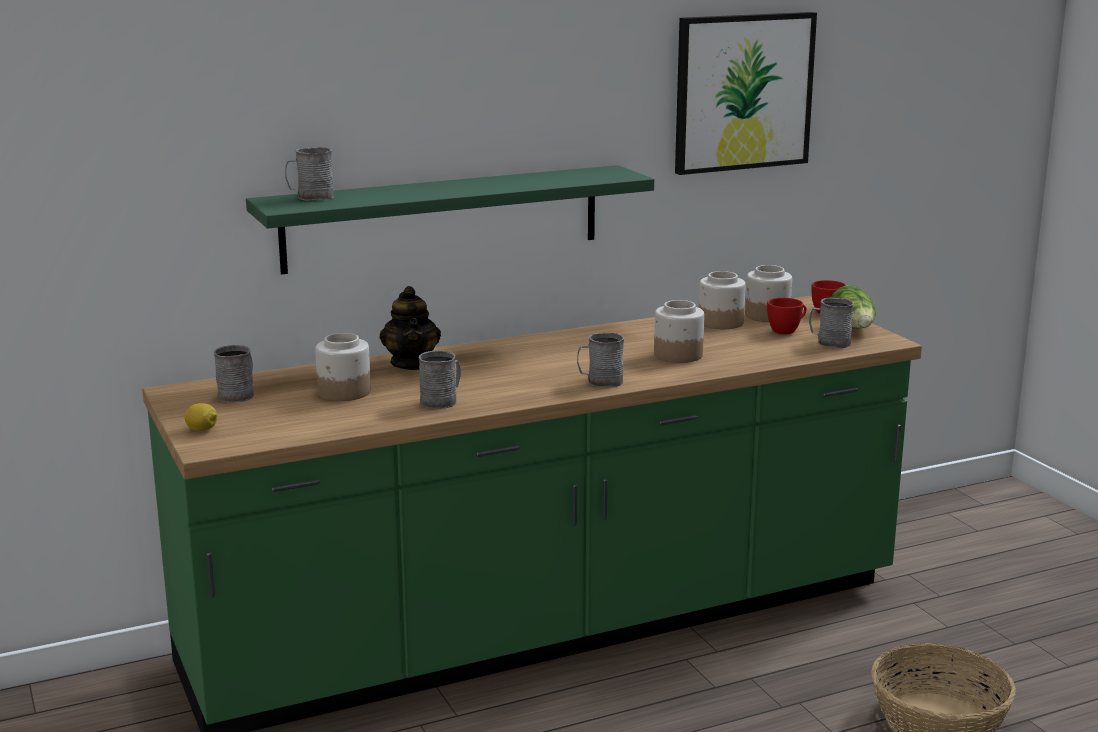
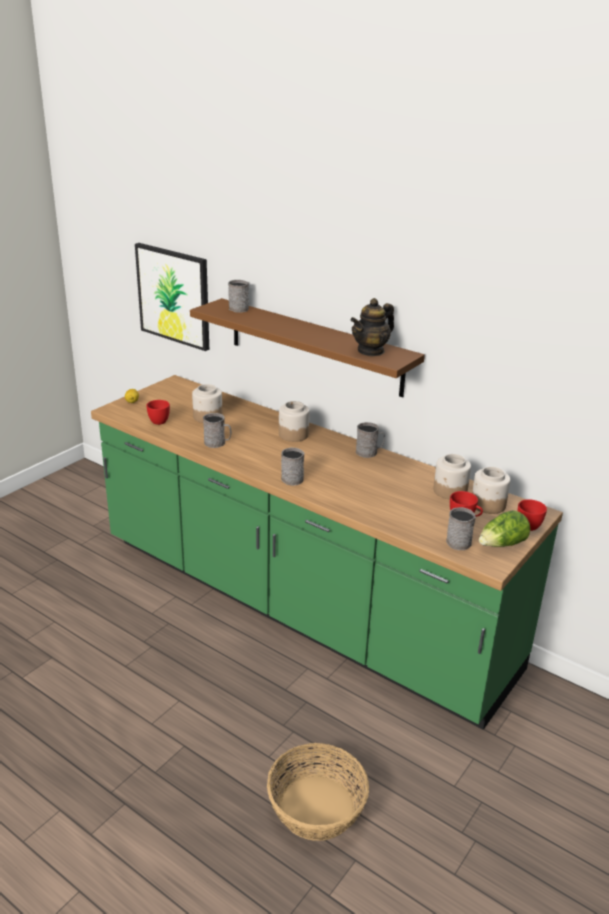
camera: 60 degrees right, 10 degrees up
(238, 394) = (182, 395): grey mug -> grey mug (369, 452)
(305, 423) = (157, 420): none -> red cup
(411, 364) = (265, 420): teapot -> teapot (371, 351)
(443, 218) = (314, 346): green shelf -> brown shelf
(677, 355) = (365, 490): jar -> jar (293, 434)
(743, 92) = (529, 334): picture -> picture (174, 296)

